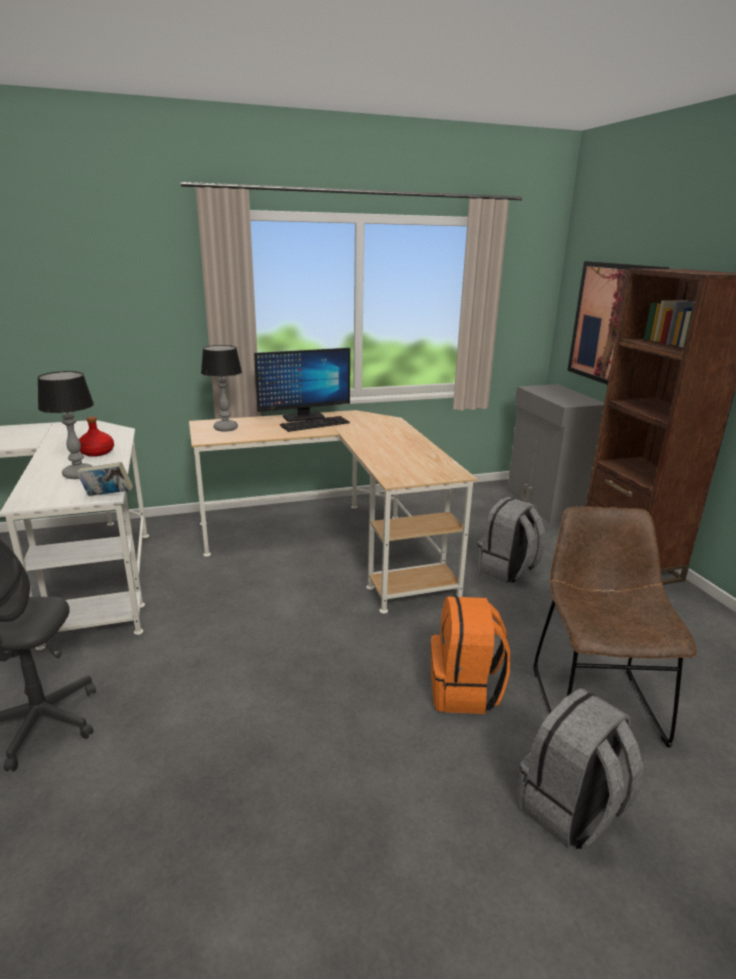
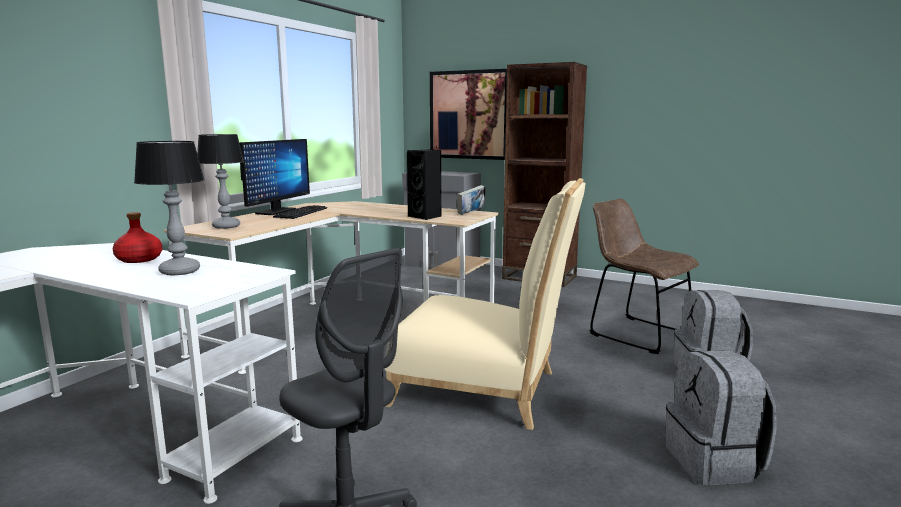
camera: 45 degrees left, 10 degrees down
(107, 496) = (270, 271): book -> book (471, 213)
(311, 671) = (485, 390): none -> beige chair
(387, 462) = (426, 217): none -> black speaker
(464, 691) = (581, 357): orange backpack -> none
(507, 570) = (488, 300): grey backpack -> grey backpack (714, 462)

